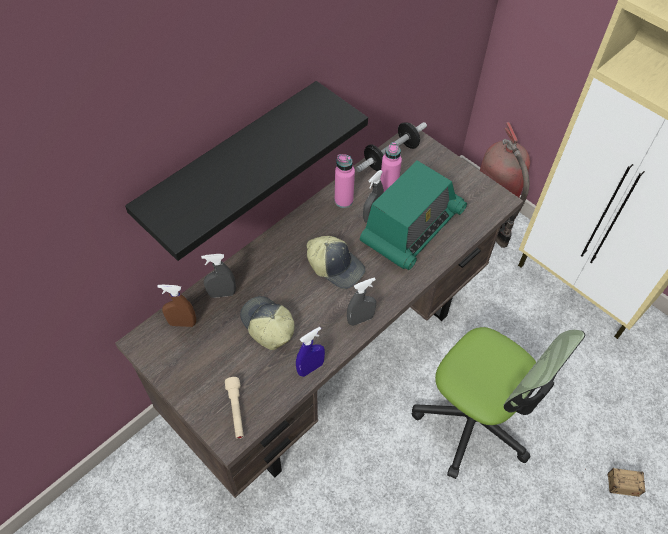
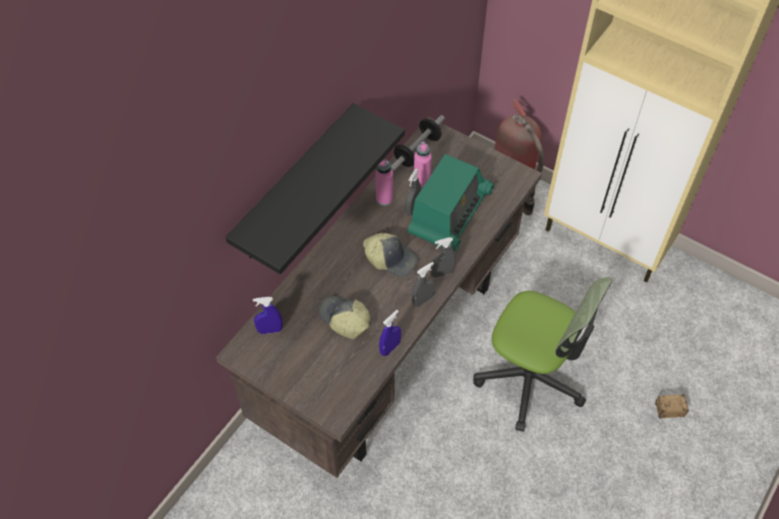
camera: 10 degrees left, 0 degrees up
(182, 323) = (270, 330): brown spray bottle -> blue spray bottle
(222, 293) = (297, 299): grey spray bottle -> grey spray bottle (442, 273)
(236, 411) = (336, 393): beige flashlight -> none

